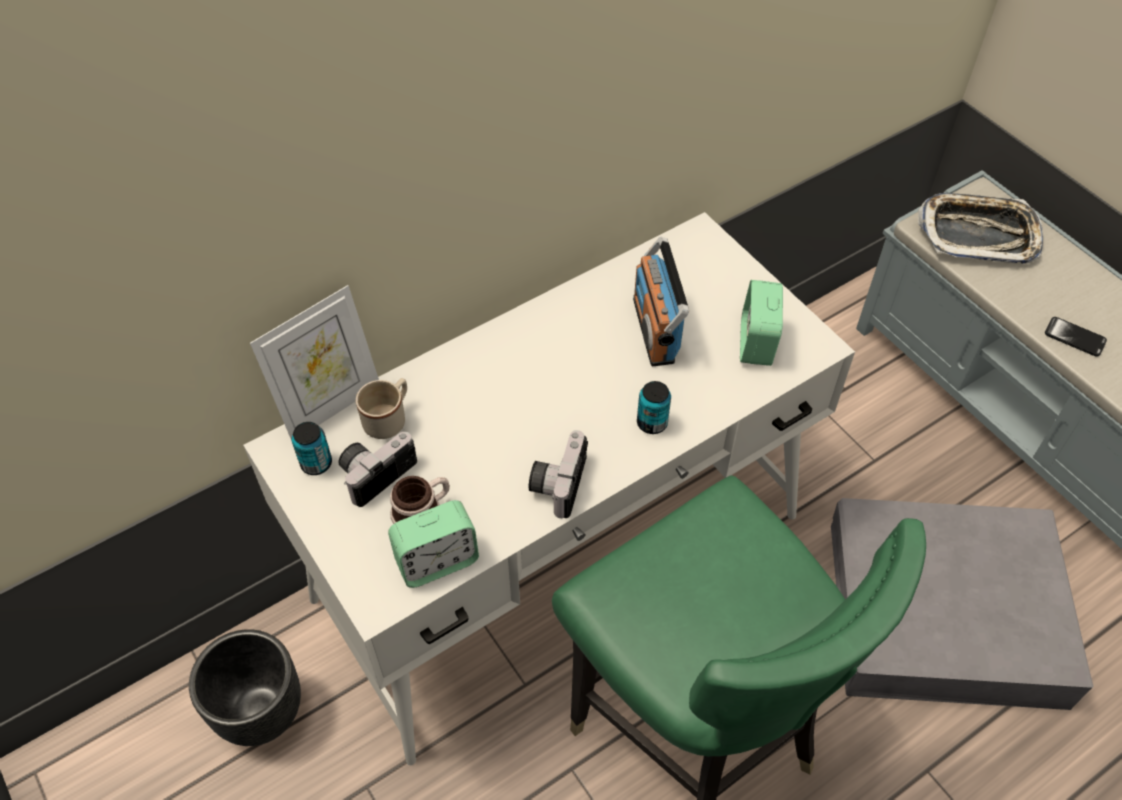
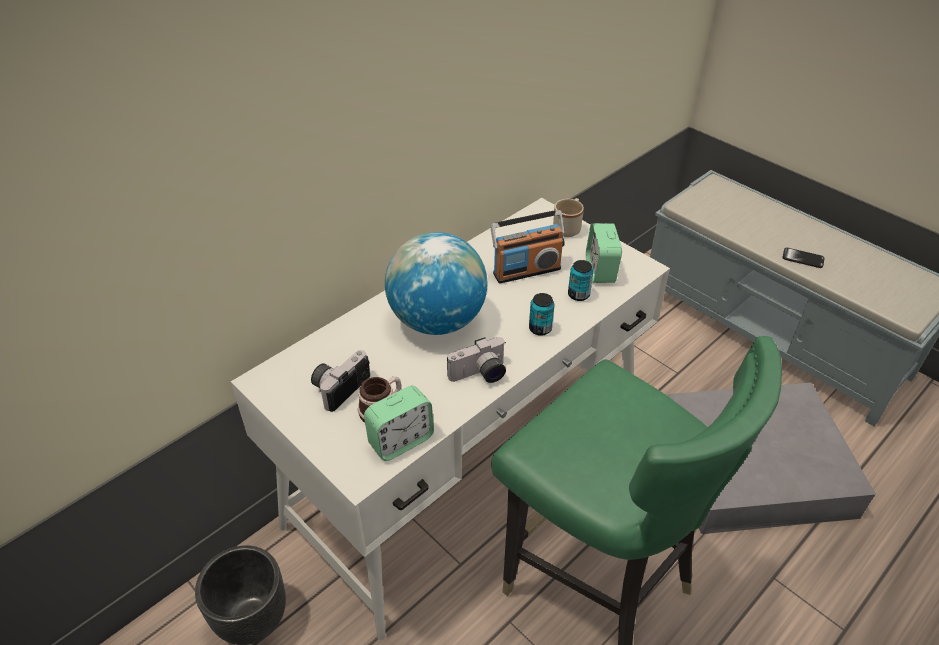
camera: 10 degrees left, 10 degrees down
(316, 463) = (291, 386): can -> can (578, 295)
(330, 406) = (295, 347): picture frame -> none
(389, 419) = (342, 350): beige mug -> beige mug (568, 227)
(519, 392) = (437, 320): none -> globe
(557, 482) = (480, 375): camera -> camera turned 120 degrees counterclockwise
(655, 330) = (526, 270): radio -> radio turned 90 degrees counterclockwise
(978, 234) = (720, 206): tray -> none

